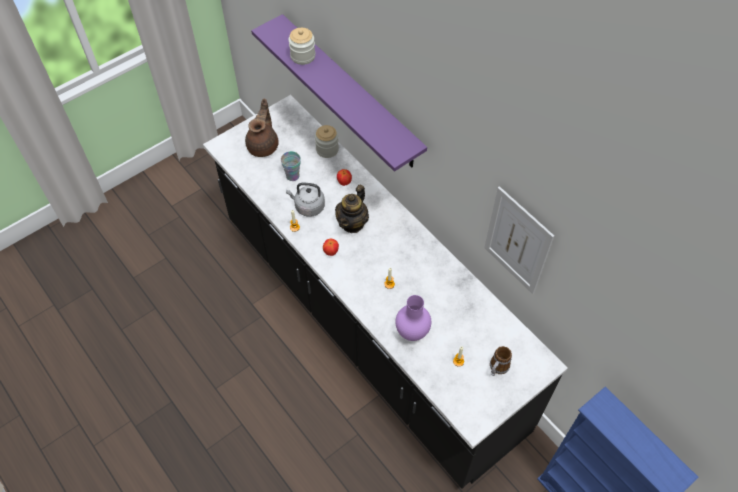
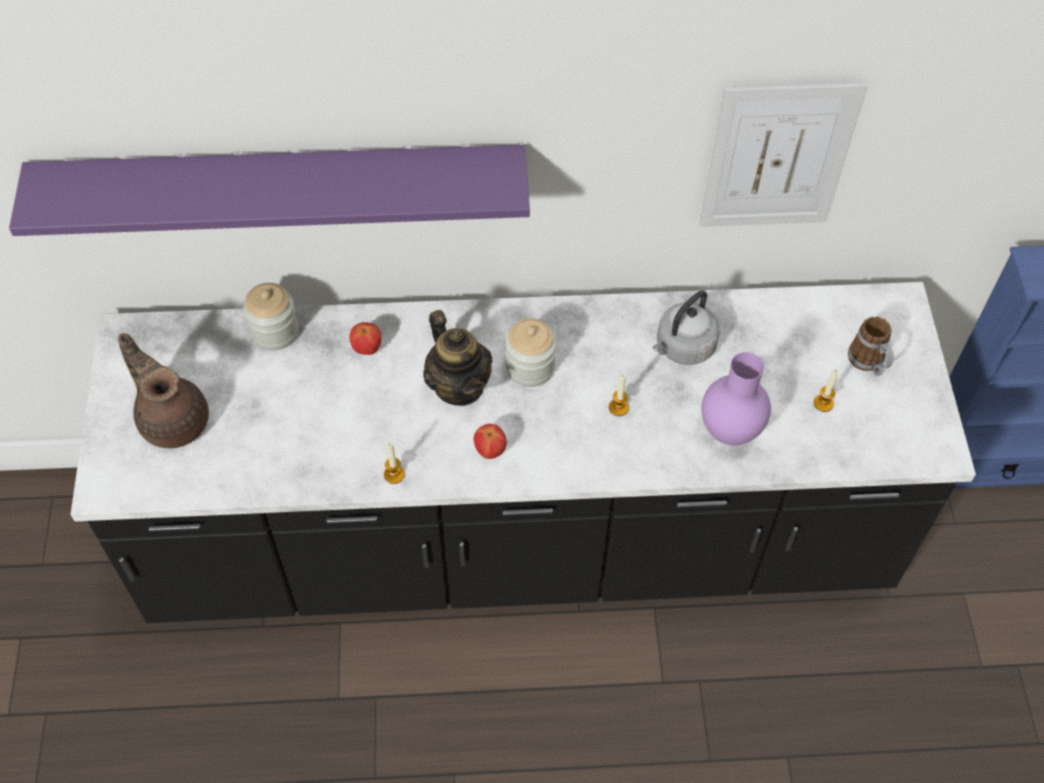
camera: 55 degrees left, 0 degrees up
(292, 176) = (283, 414): cup -> none
(303, 56) = (159, 189): jar -> jar (530, 367)
(308, 207) = (369, 430): grey kettle -> grey kettle (683, 348)

